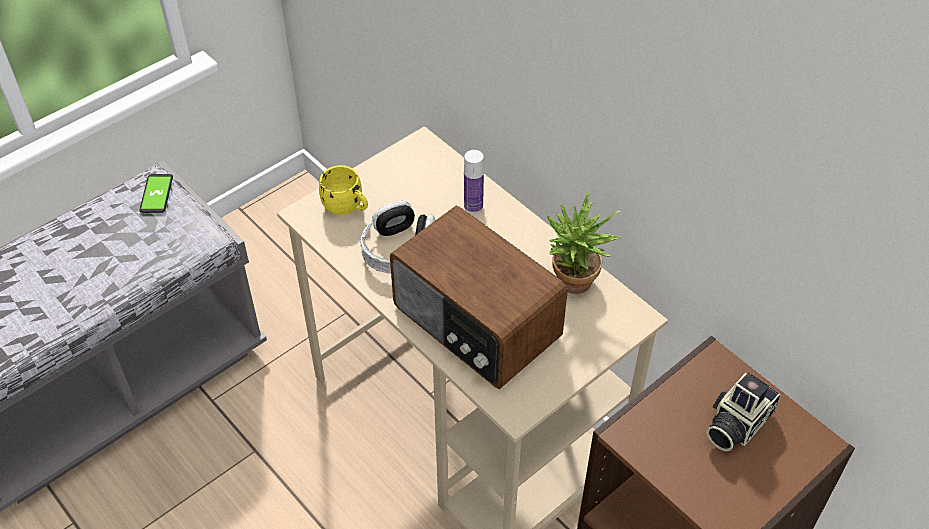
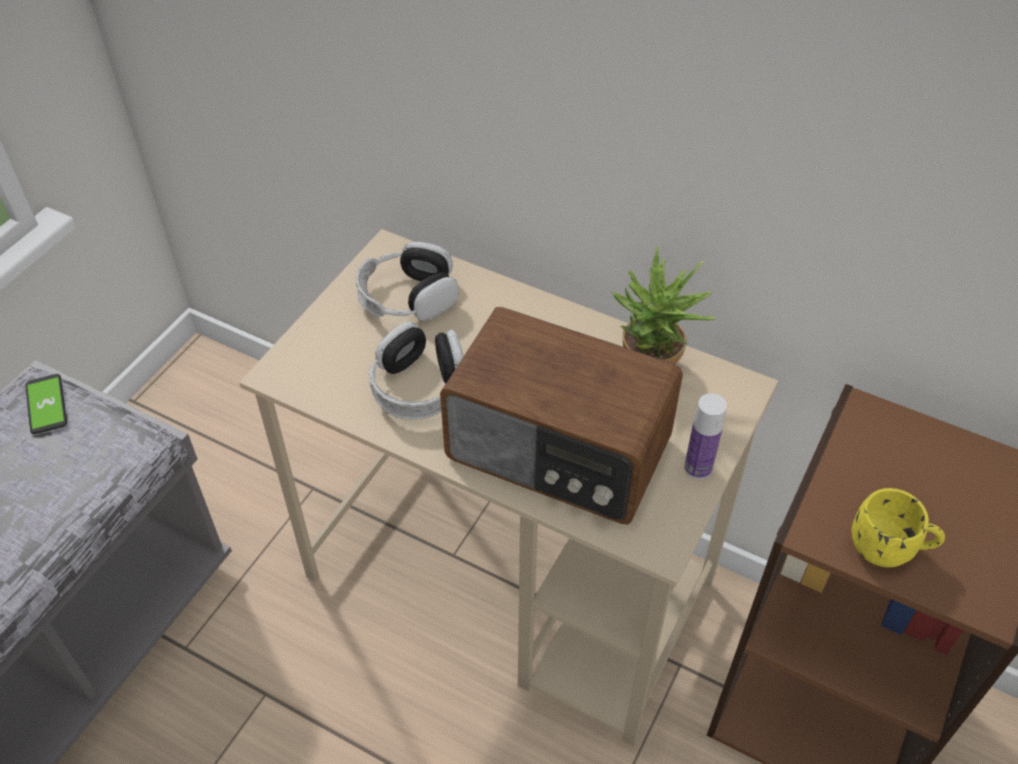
camera: 20 degrees left, 0 degrees up
(347, 208) = (329, 352): yellow mug -> yellow mug (889, 549)
(420, 182) = (407, 297): none -> headphones
(473, 206) = (487, 308): bottle -> bottle (698, 468)
(735, 423) = (928, 480): camera -> none

